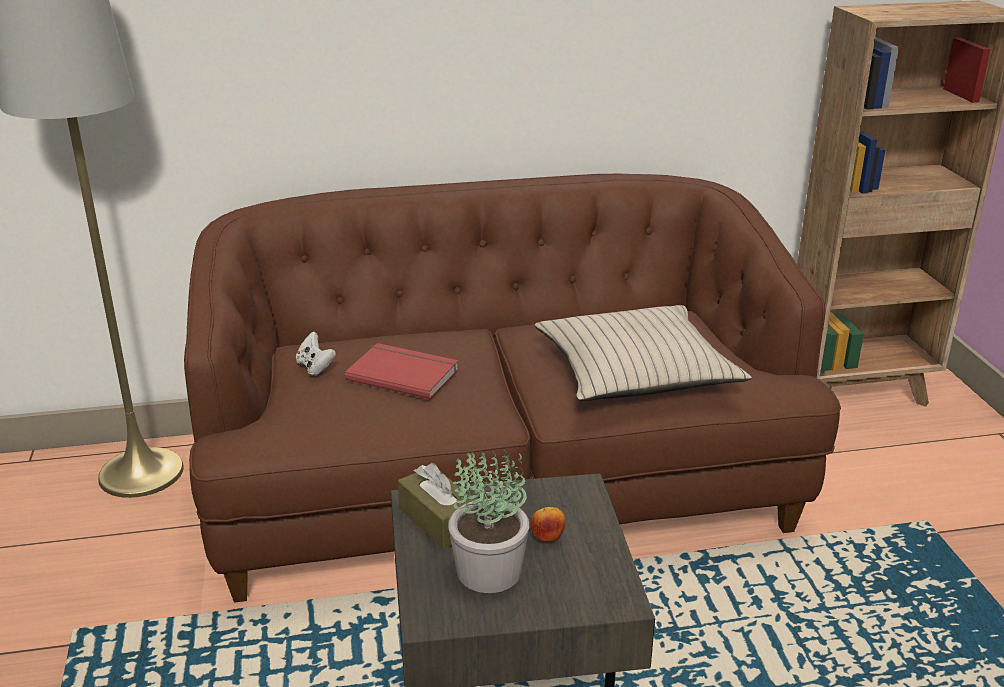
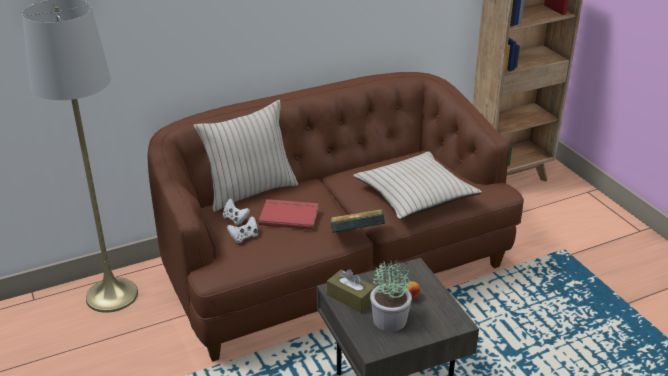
camera: 15 degrees left, 5 degrees up
(311, 395) = (244, 237): none -> white game controller
(364, 331) = (249, 191): none -> beige pillow
(503, 420) = (357, 235): none -> book

